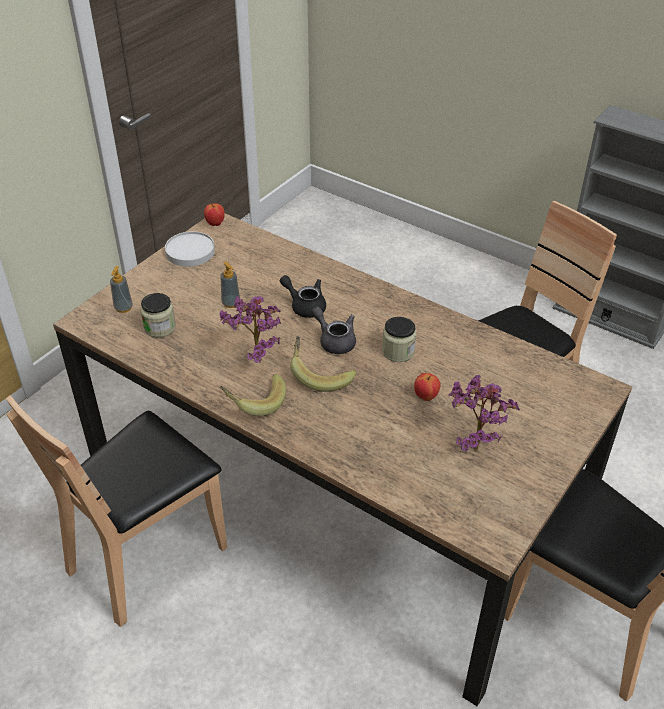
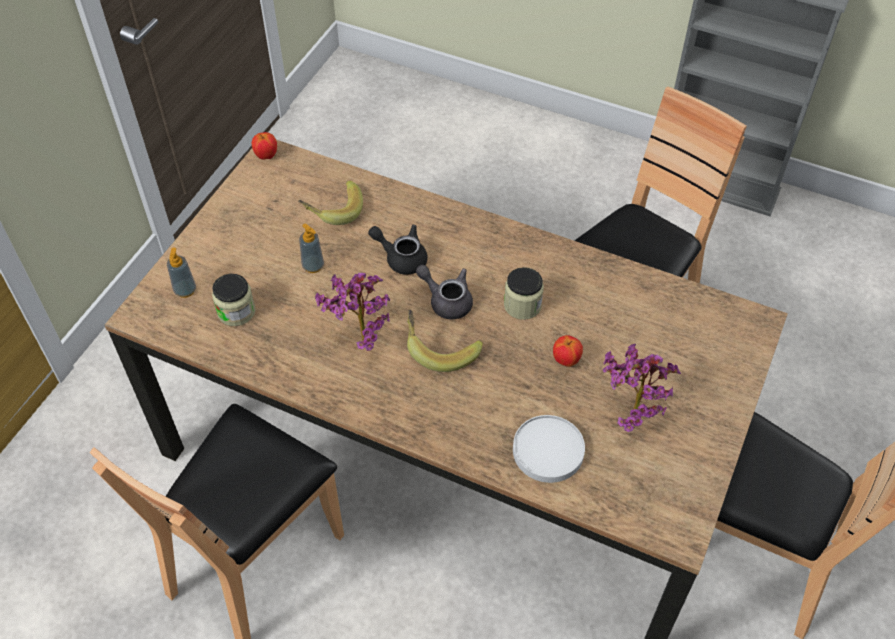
camera: 10 degrees left, 10 degrees up
(190, 251) = (246, 199): white plate -> white plate (548, 450)
(254, 402) = (373, 396): banana -> banana (332, 211)

